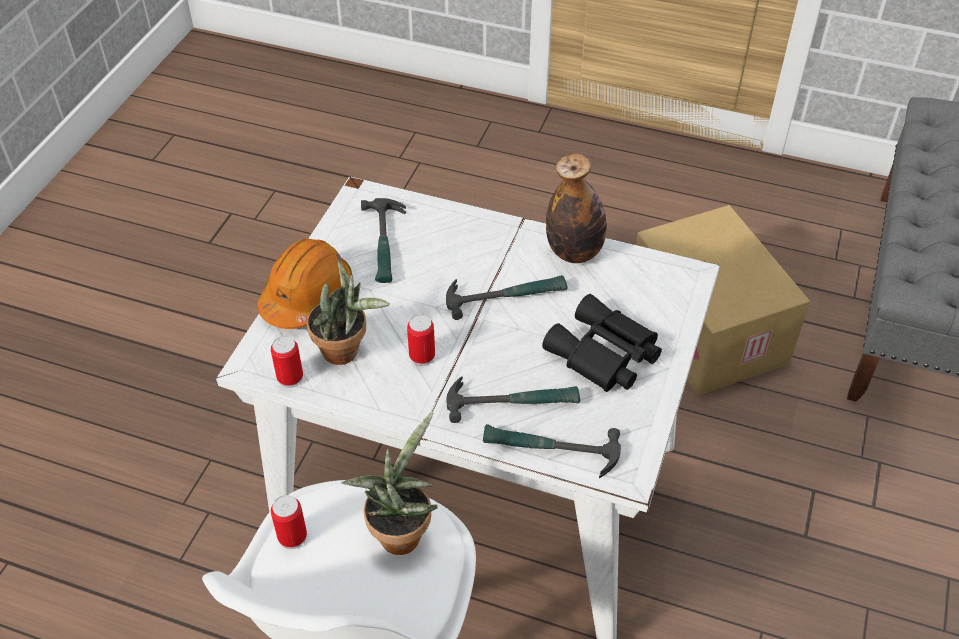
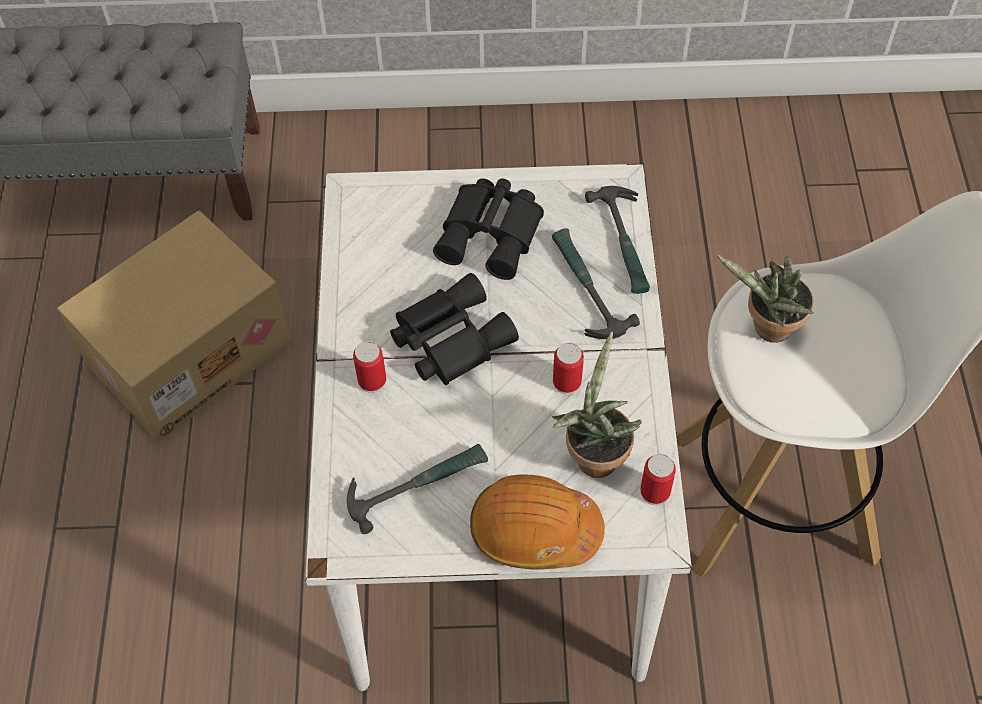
camera: 110 degrees left, 10 degrees up
(292, 537) = (821, 411): can -> can (372, 381)
(505, 296) = (449, 337): hammer -> black binoculars
(574, 252) = (355, 296): bottle -> none

